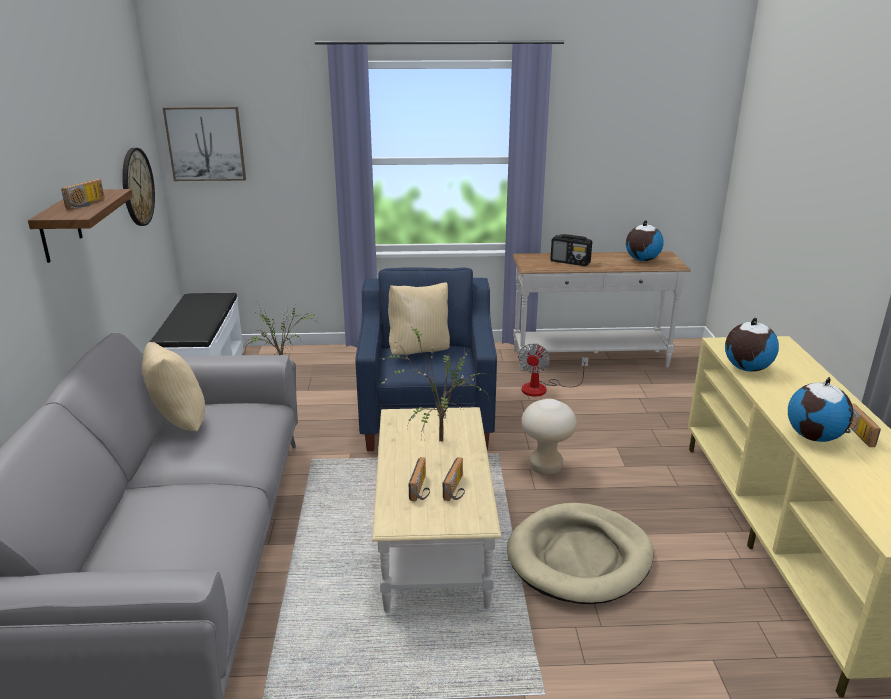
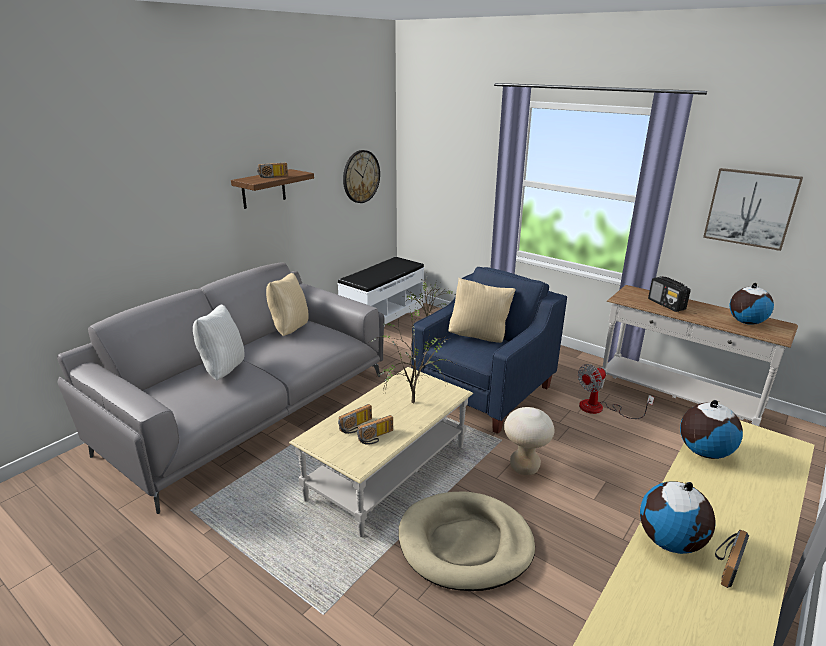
camera: 40 degrees right, 0 degrees up
(166, 505) = (223, 370): none -> white pillow
(206, 143) = (422, 154): picture -> picture (750, 208)

